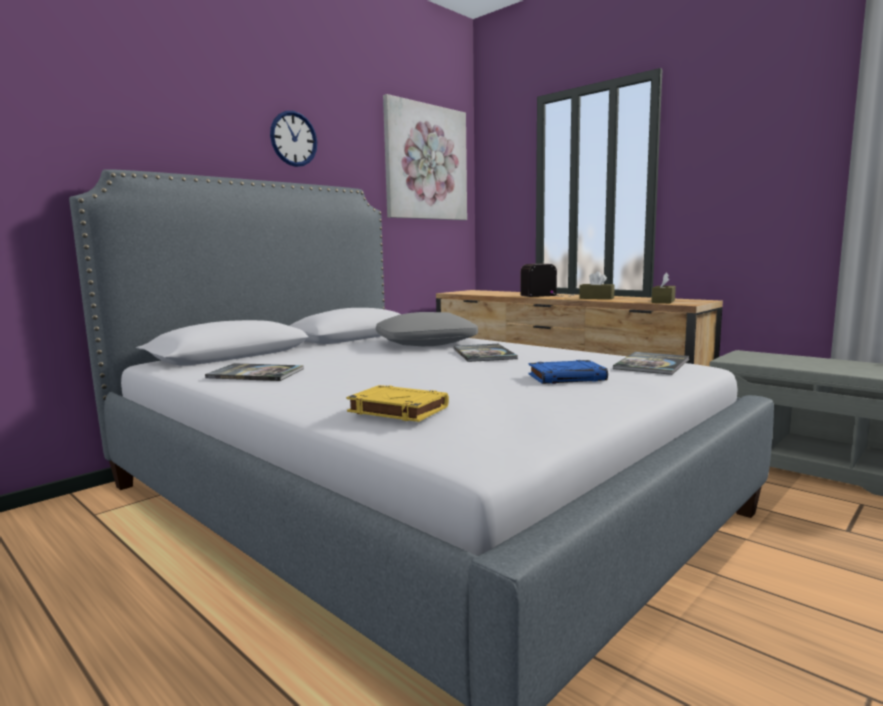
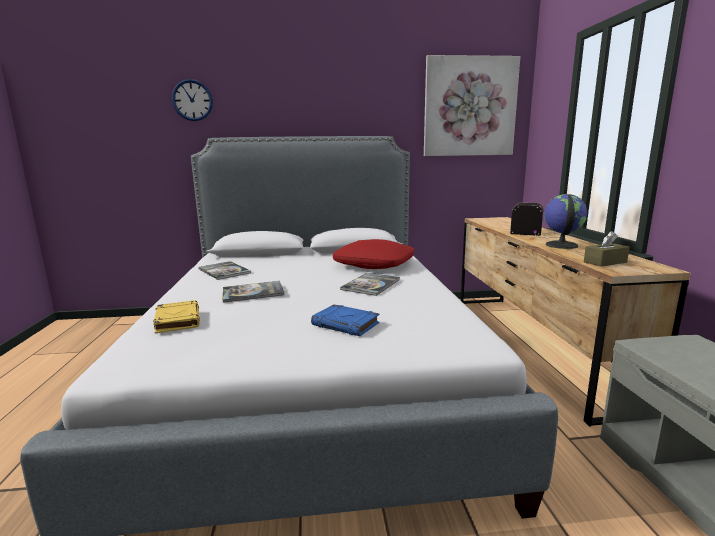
camera: 40 degrees right, 5 degrees up
(293, 139) = (341, 103): wall clock -> wall clock (192, 100)
(426, 342) = (374, 264): grey pillow -> red pillow
(596, 298) = (560, 245): brown tissue box -> globe
(652, 364) = (448, 331): book -> book (253, 292)

